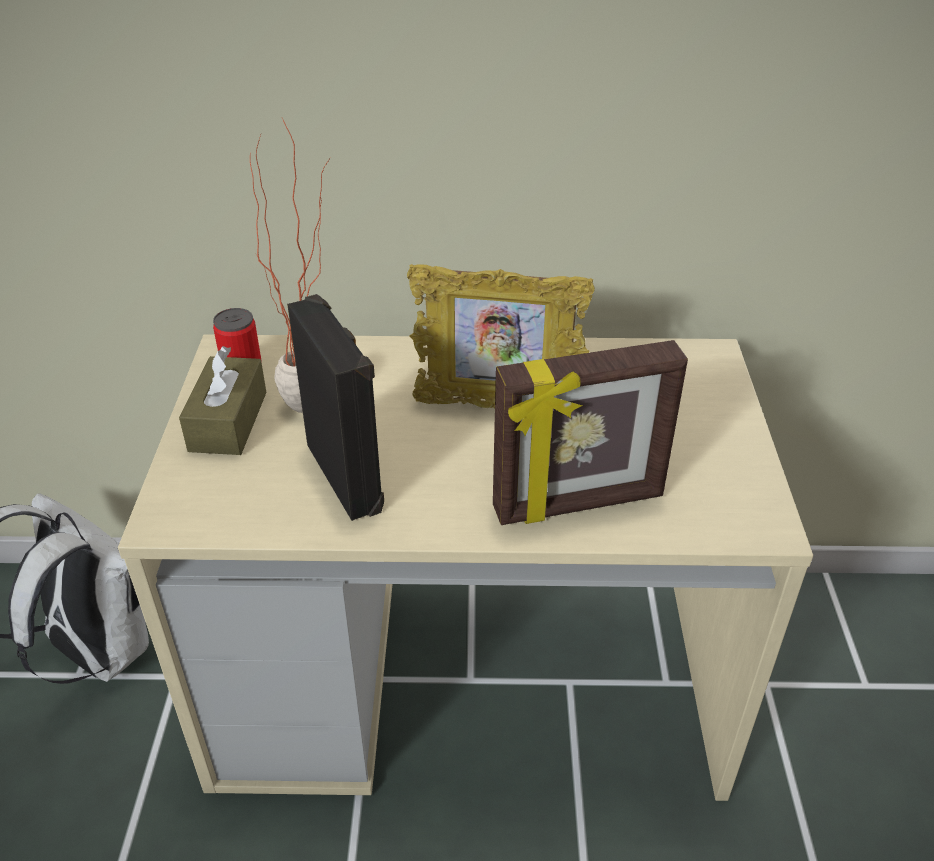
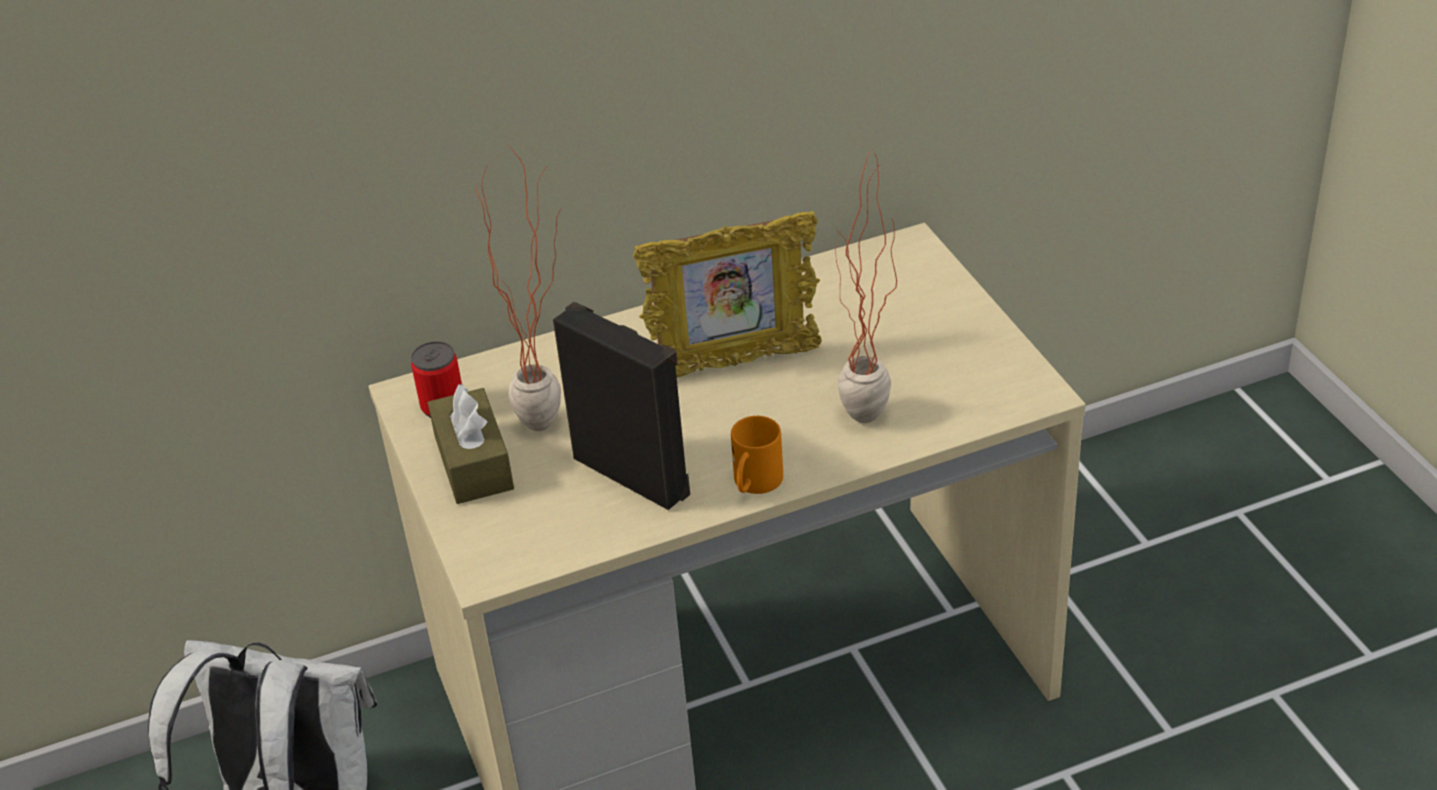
camera: 20 degrees left, 0 degrees up
(444, 524) = (755, 484): none -> orange mug
(579, 504) = (865, 427): picture frame -> potted plant

